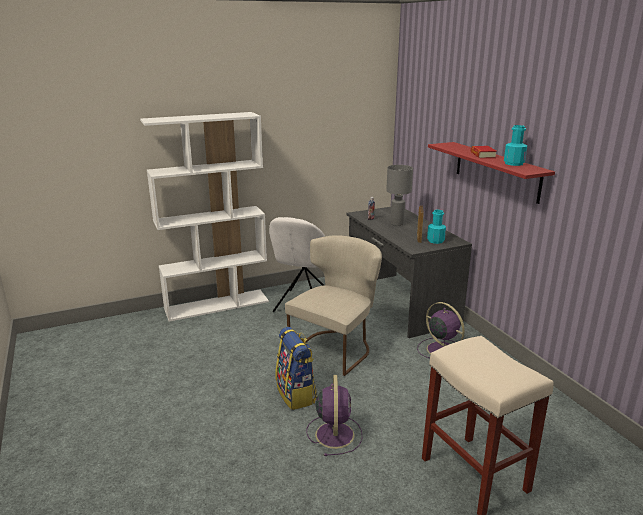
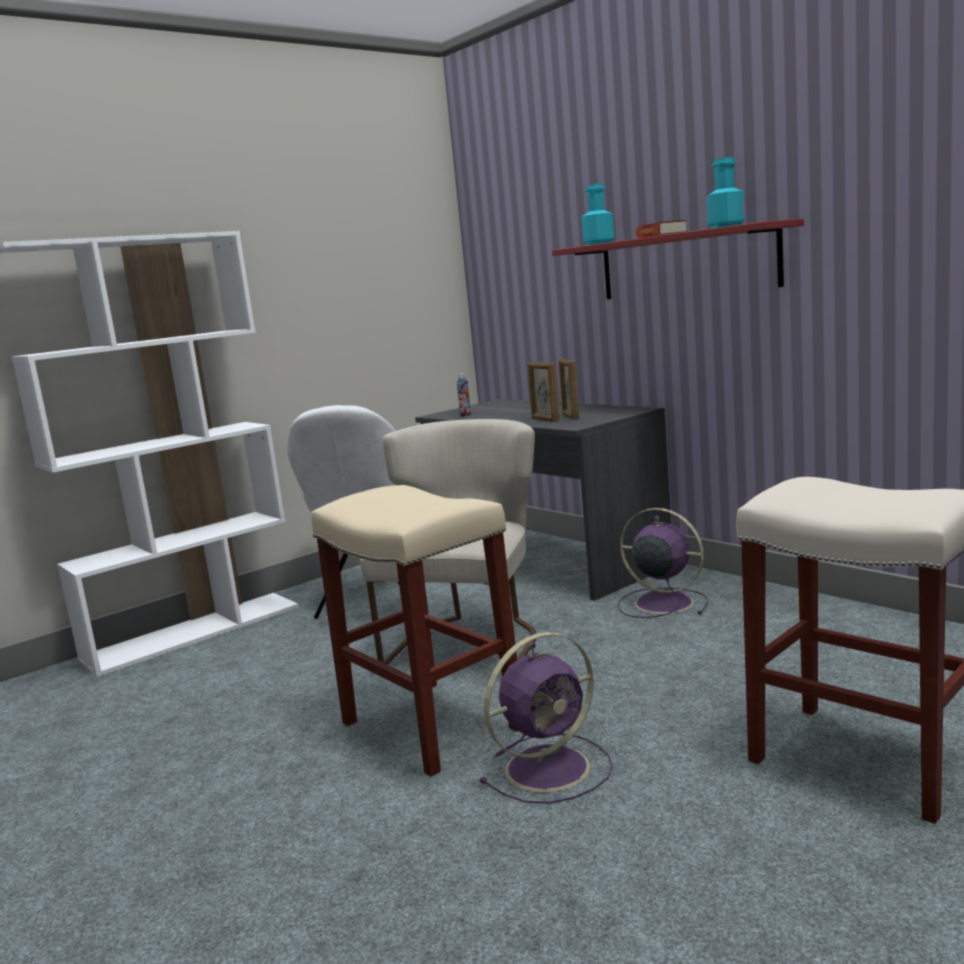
camera: 15 degrees left, 10 degrees down
(296, 394) = (433, 726): backpack -> beige stool
(334, 433) = (550, 767): purple fan -> purple fan turned 75 degrees clockwise
(396, 223) = (515, 412): grey table lamp -> none
(404, 237) = (545, 420): none -> picture frame
(435, 241) = (601, 414): turquoise bottle -> turquoise bottle (599, 244)

